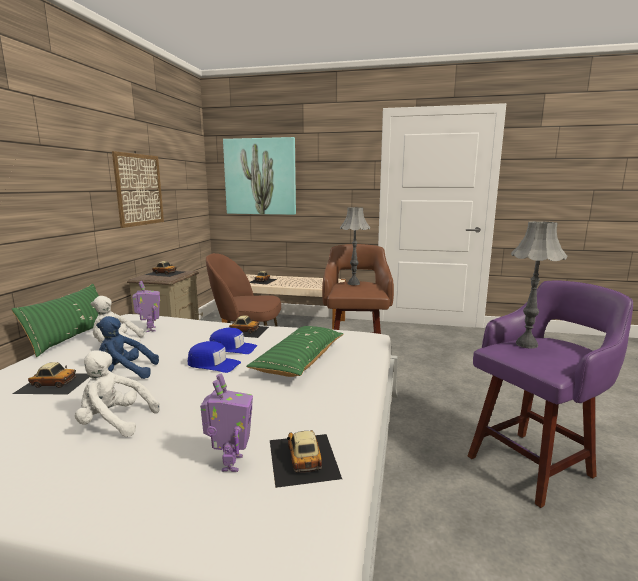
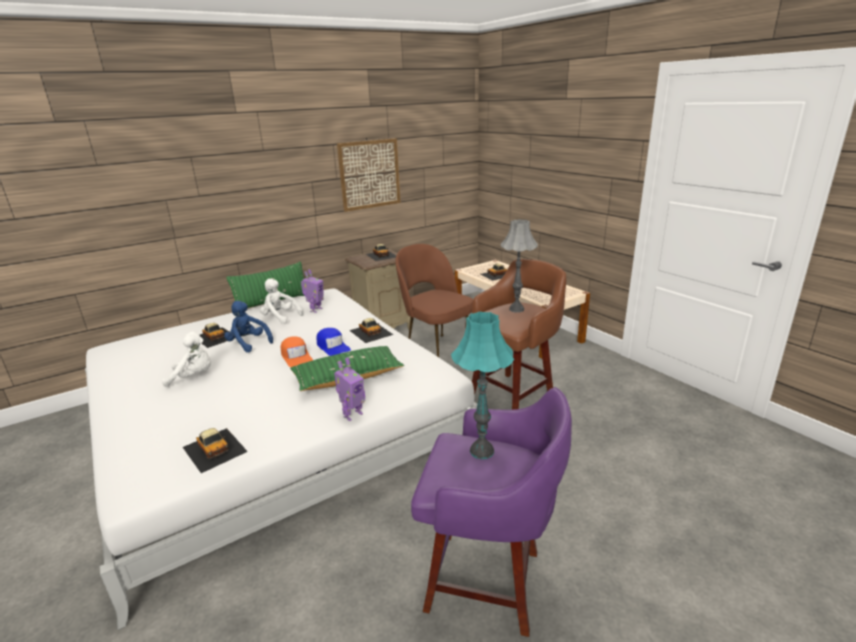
camera: 45 degrees right, 10 degrees up
(114, 422) = (194, 377): white plush toy -> white plush toy turned 120 degrees clockwise
(213, 364) = (296, 356): blue cap -> orange cap
(230, 463) = (188, 430): toy robot -> toy robot (352, 415)
(260, 177) = (521, 152): picture -> none
(303, 458) = (214, 449): toy car -> toy car turned 105 degrees clockwise
(527, 344) = (481, 451): grey table lamp -> turquoise table lamp

